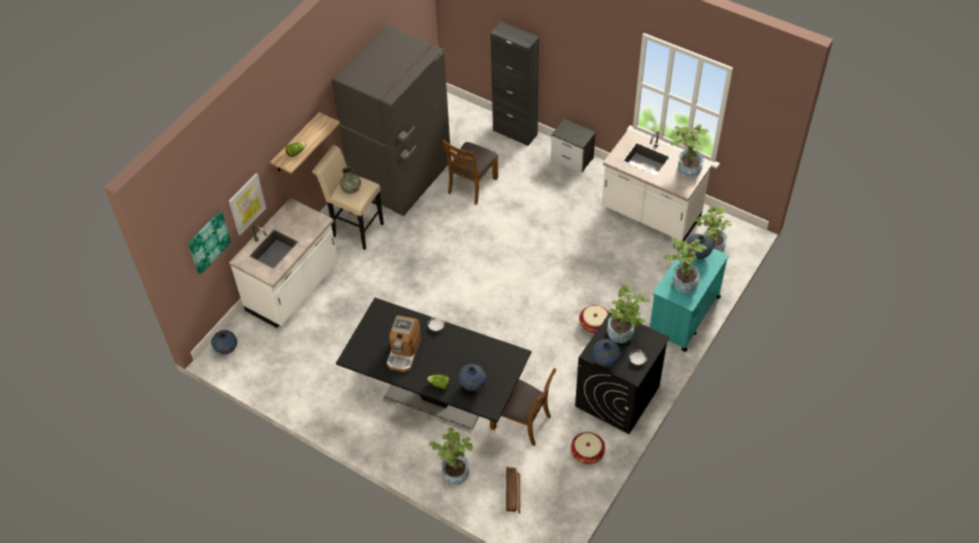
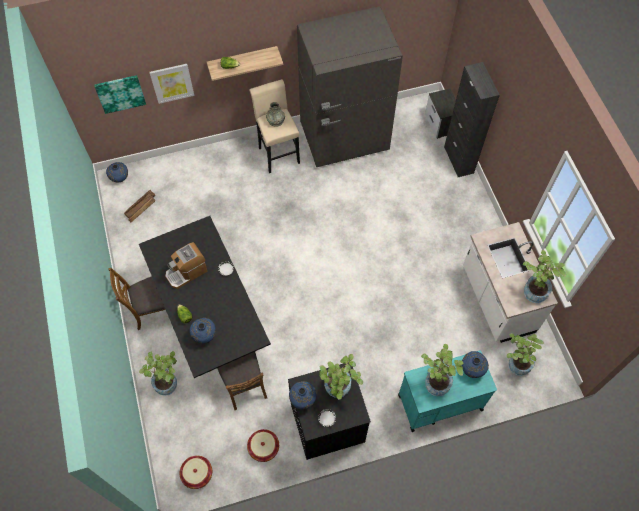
camera: 40 degrees right, 10 degrees up
(293, 289) = (198, 167): white counter -> none
(472, 185) = (387, 178): brown chair -> brown chair (153, 309)
(513, 492) = (187, 431): crate -> crate (141, 207)
(572, 159) = (481, 212): nightstand -> nightstand (440, 124)
(594, 324) = (367, 354): basket -> basket (197, 474)

